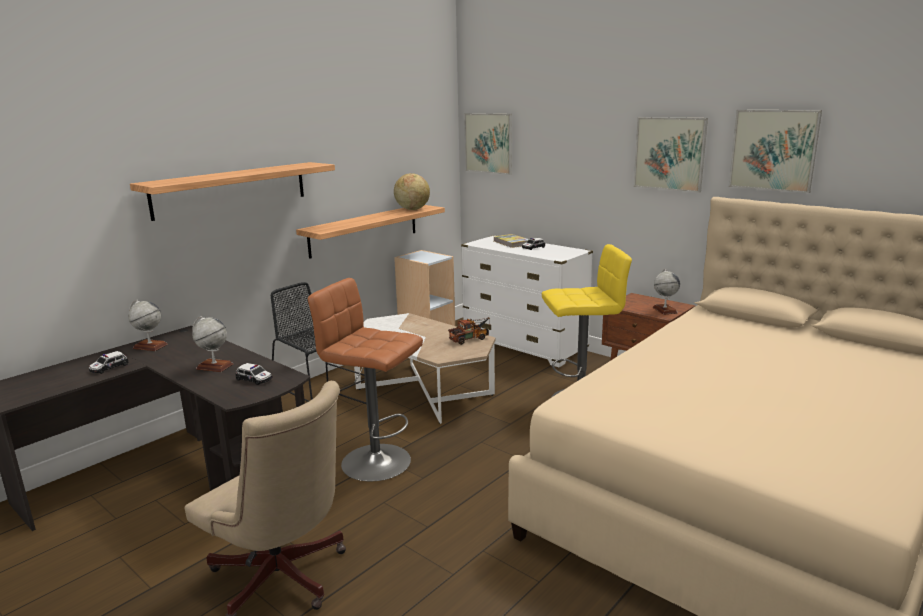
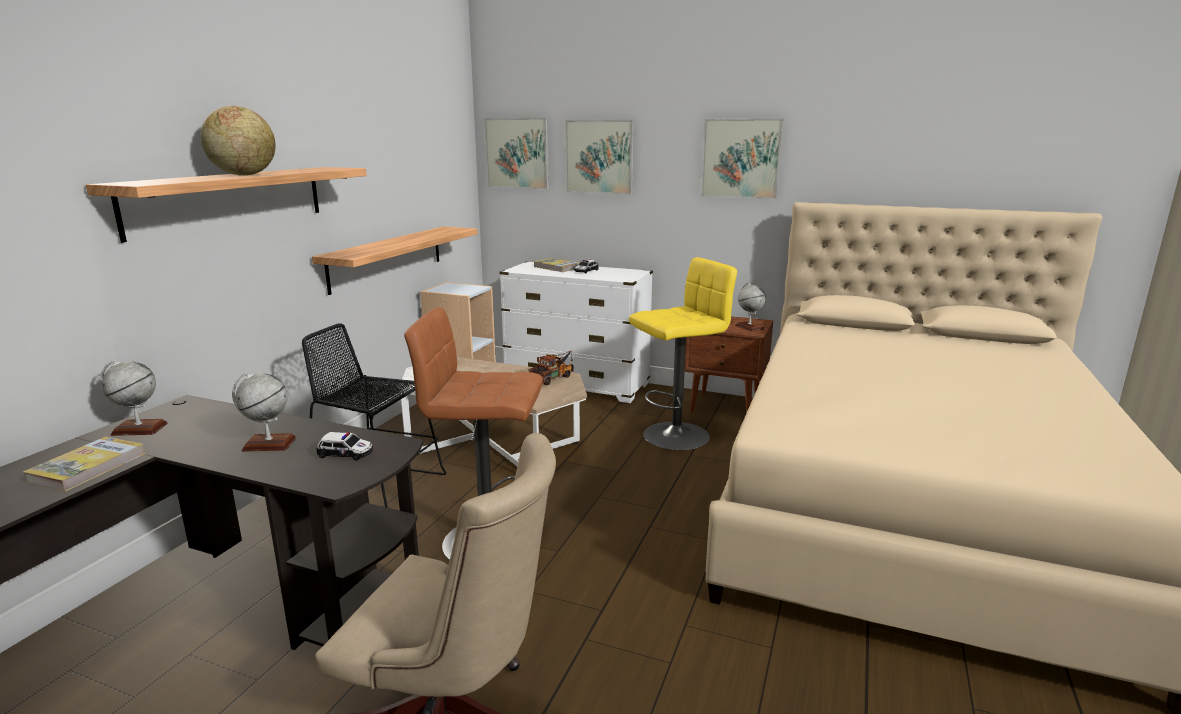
camera: 20 degrees left, 0 degrees up
(109, 367) = (88, 467): toy car -> book
(412, 209) = (440, 231): globe -> globe (243, 175)
(773, 150) = (854, 151): picture -> picture (599, 157)

